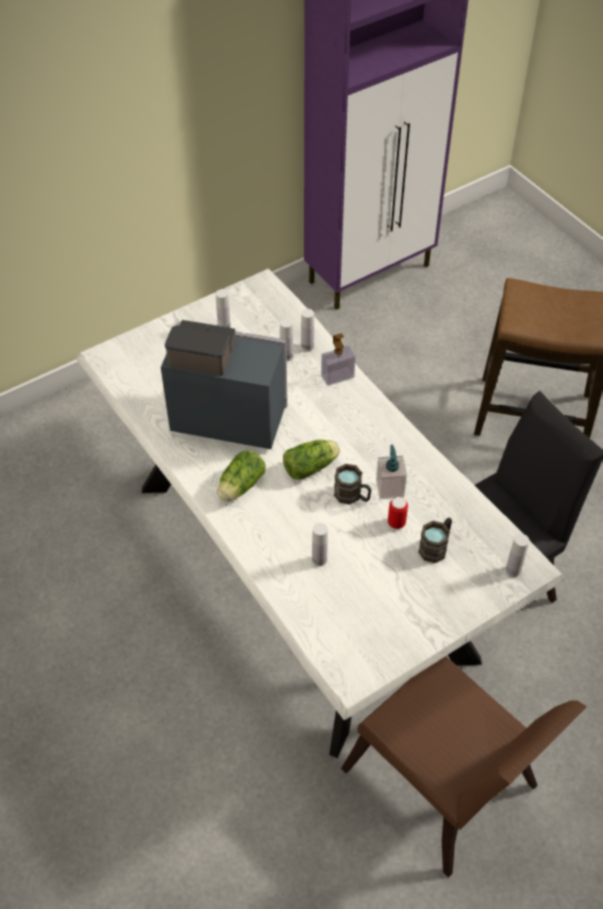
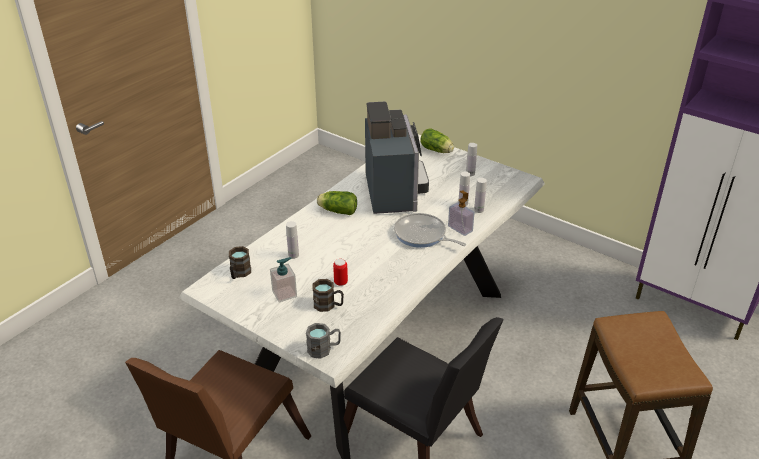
camera: 70 degrees right, 15 degrees down
(312, 466) = (370, 235): lettuce -> lettuce (437, 150)
(334, 415) = (422, 235): none -> frying pan
(352, 496) = (354, 258): brown mug -> brown mug (239, 274)
(389, 488) = (370, 273): soap dispenser -> soap dispenser (284, 294)
(513, 570) = (324, 349): white bottle -> grey mug

